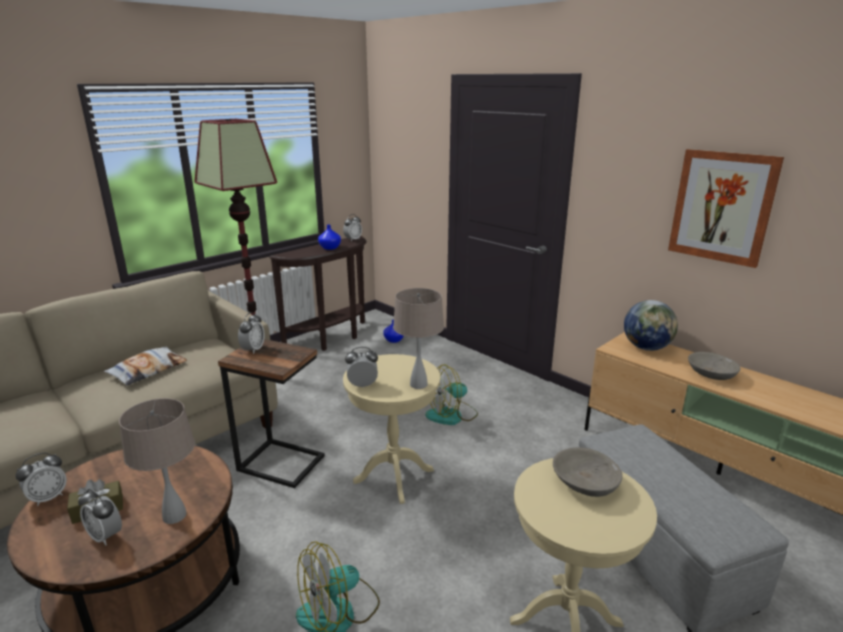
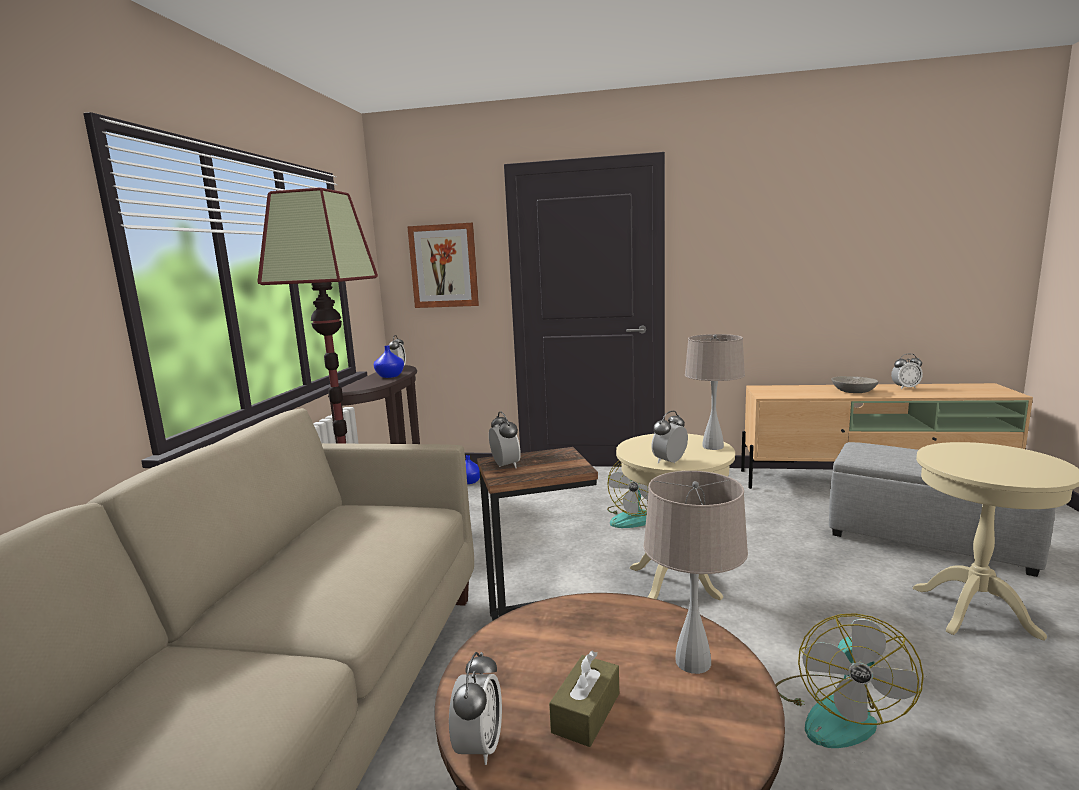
camera: 35 degrees left, 10 degrees down
(106, 536) = (665, 728): alarm clock -> alarm clock (905, 388)
(148, 370) = (330, 554): pillow -> none
(584, 483) = (972, 454): grey bowl -> none
(646, 348) = (783, 390): globe -> none
(722, 207) = (817, 252): picture -> picture (444, 266)

